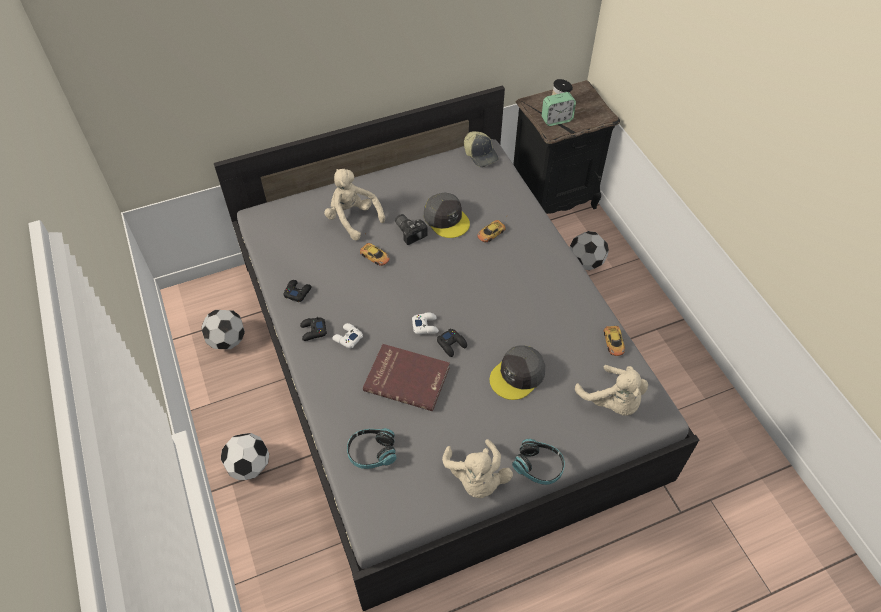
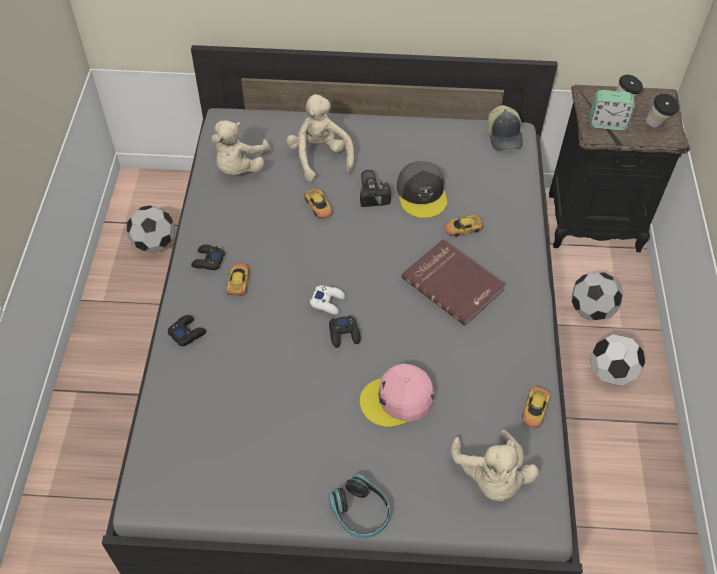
camera: 25 degrees right, 0 degrees up
(249, 466) = (103, 381): football -> football (611, 373)
(297, 292) = (216, 214): black game controller -> black game controller (187, 333)
(347, 338) = (238, 282): white game controller -> toy car
(372, 452) = (190, 414): headphones -> none
(407, 378) = (275, 350): red book -> red book (453, 283)
(476, 479) = (283, 494): beige plush toy -> beige plush toy (239, 167)
(517, 375) = (397, 399): grey cap -> pink cap
(590, 110) = (657, 125): none -> cup

